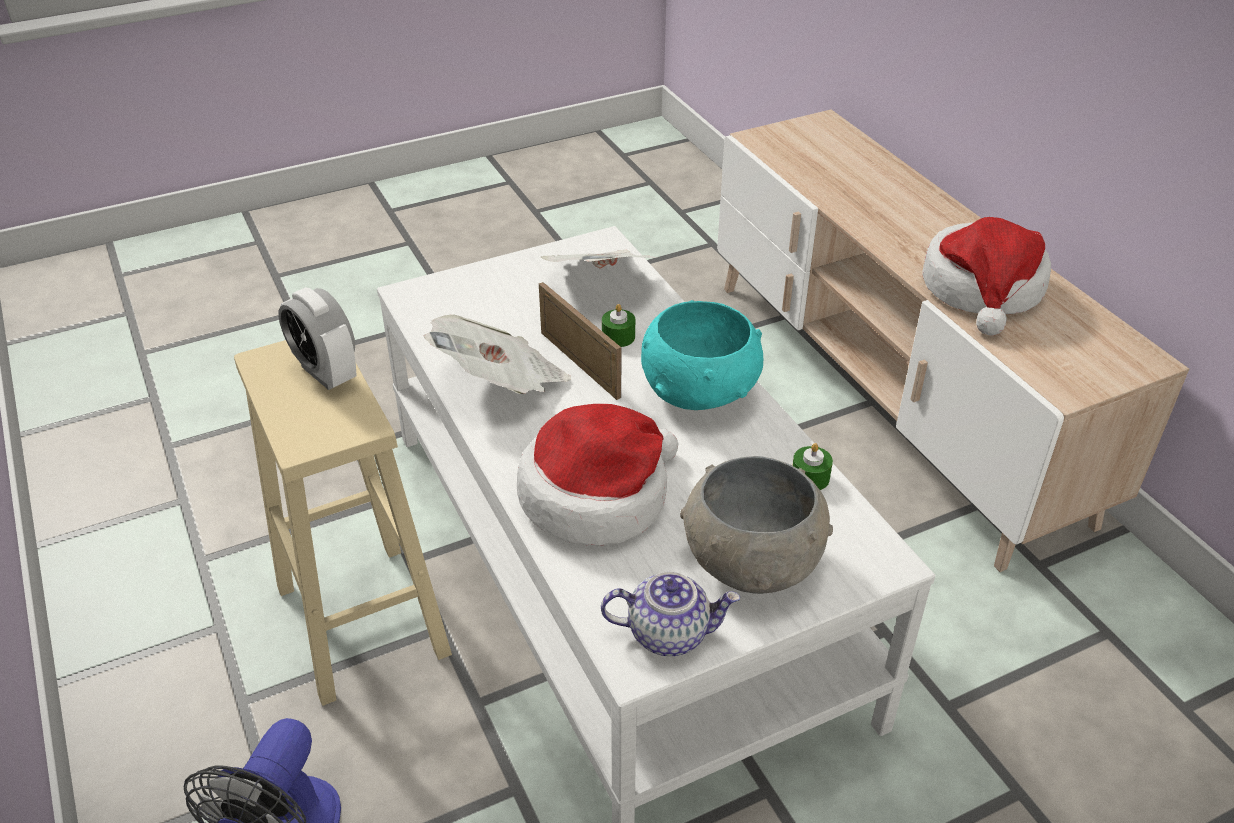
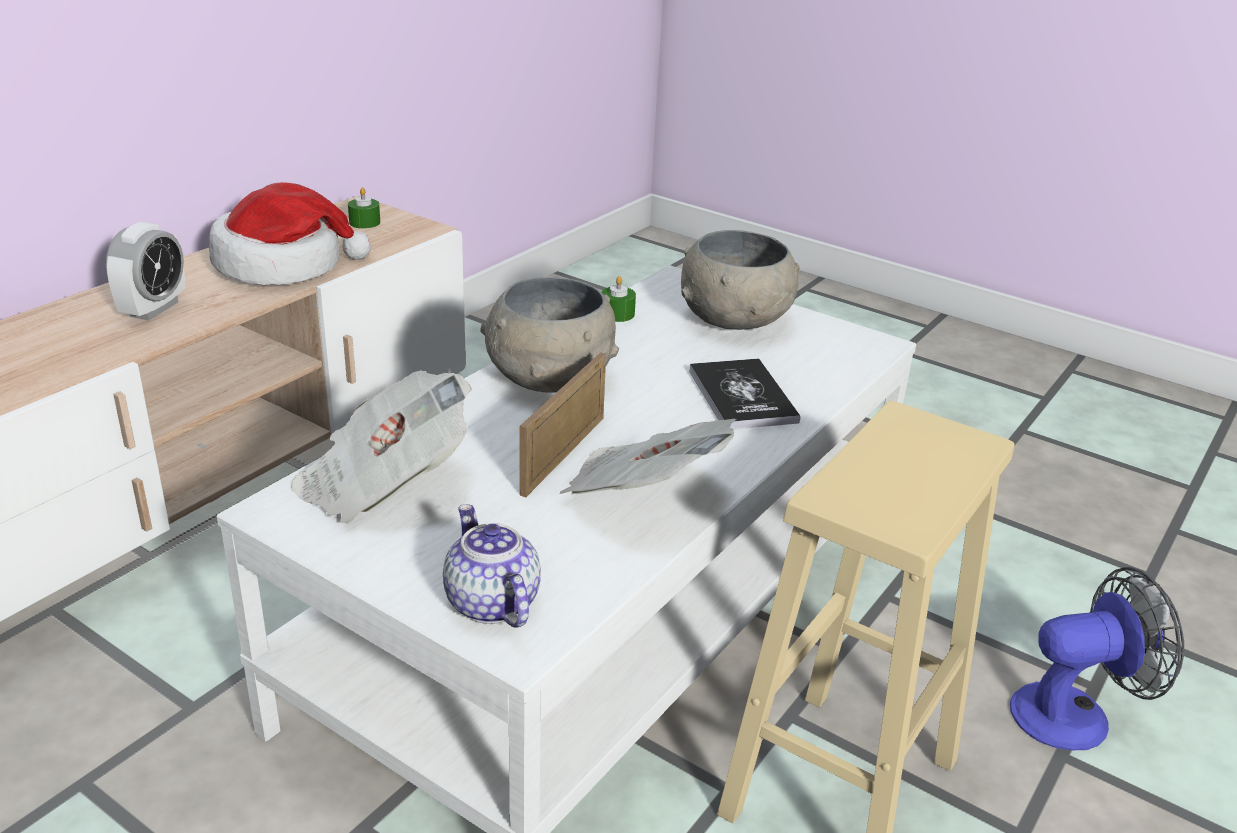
camera: 120 degrees left, 10 degrees down
(325, 373) = (868, 473): alarm clock -> alarm clock (153, 309)
(597, 495) = (742, 396): hat -> book
(618, 337) = (492, 444): green candle -> green candle (364, 222)
(669, 632) = (837, 337): teapot -> teapot (490, 602)
(700, 393) = (550, 378): turquoise bowl -> grey bowl

